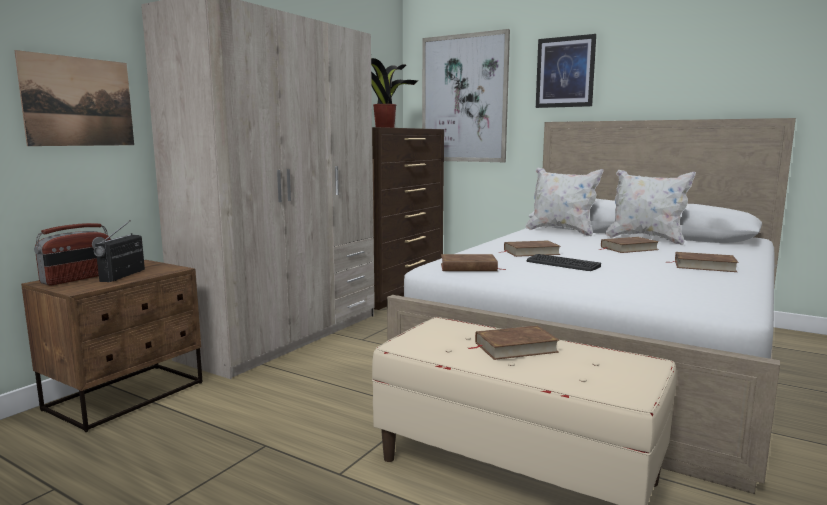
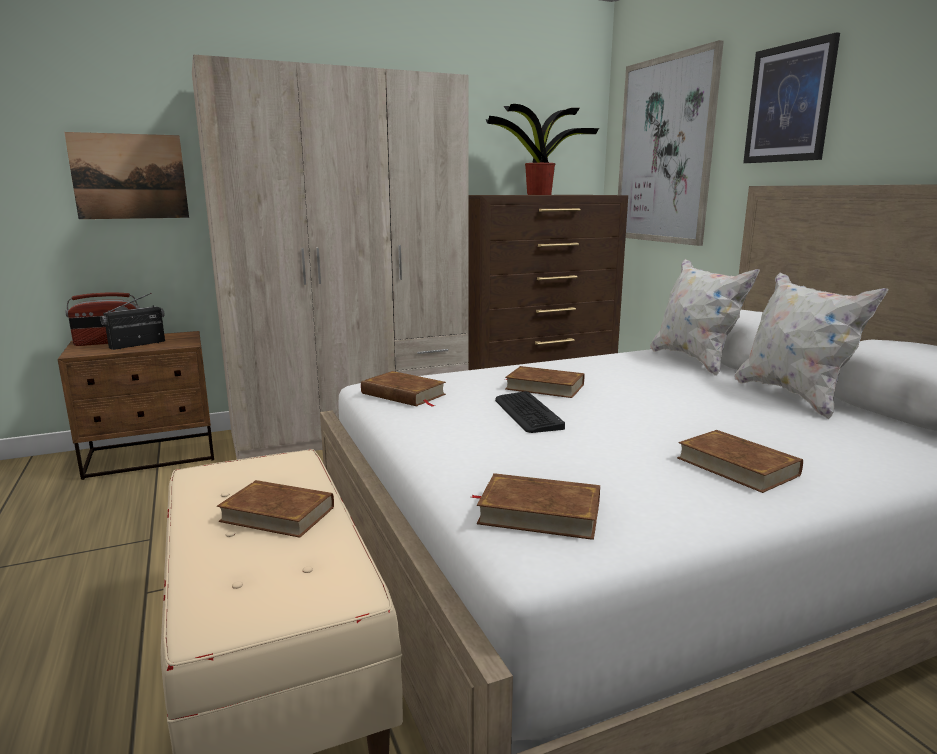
camera: 35 degrees right, 5 degrees up
(628, 248) = (708, 407): brown book -> brown book (539, 512)

